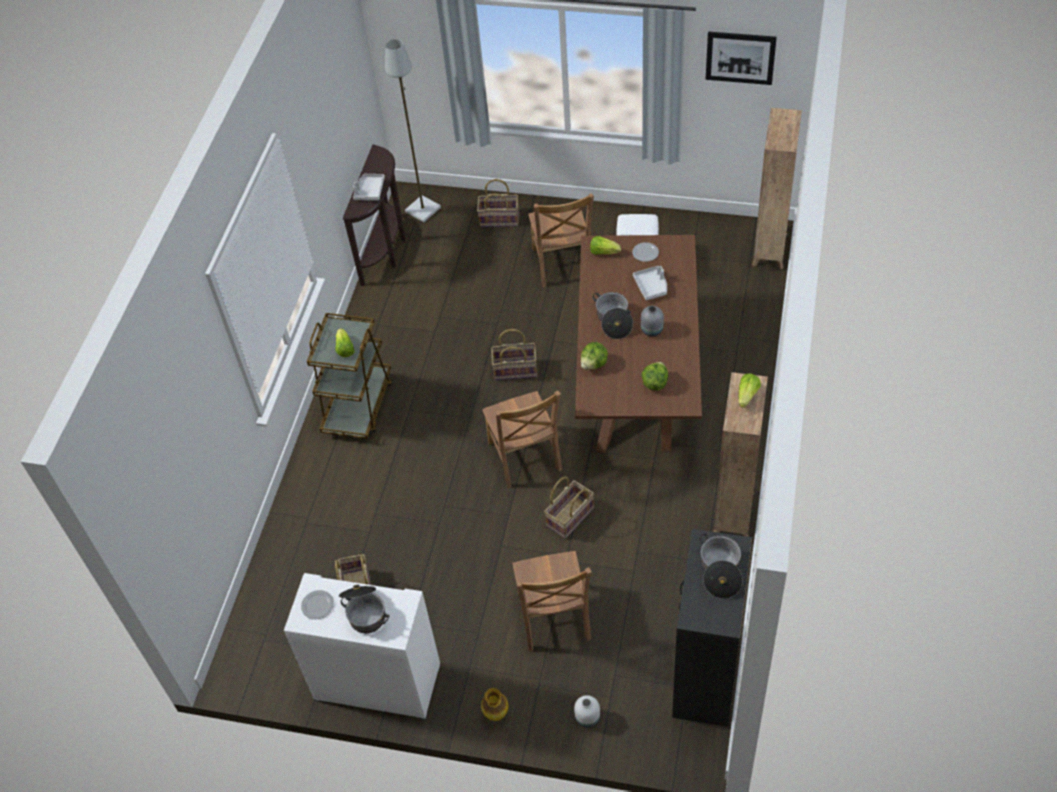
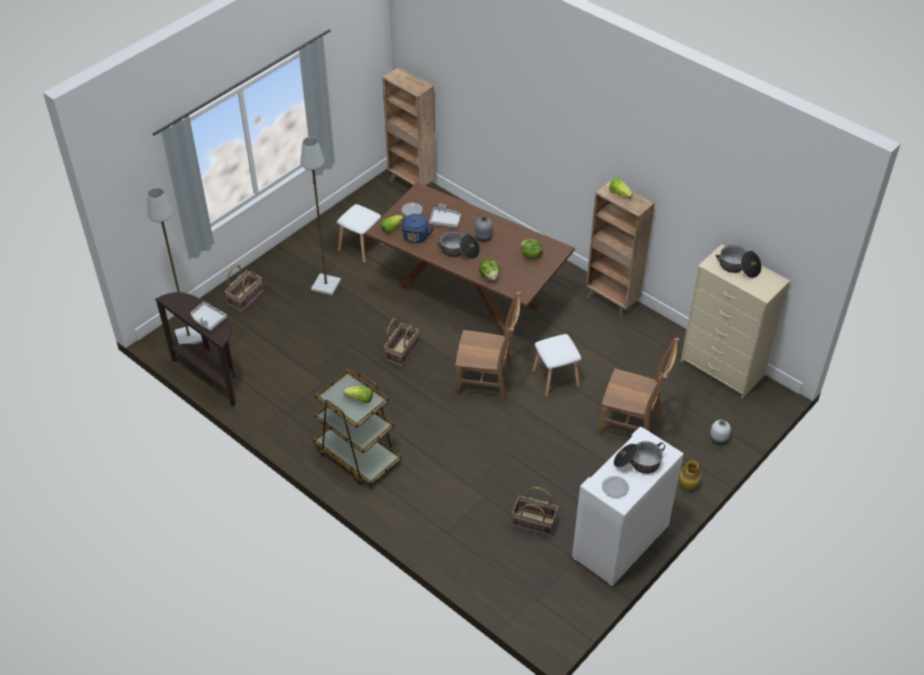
camera: 65 degrees left, 5 degrees down
(562, 265) = (326, 285): brown chair -> grey floor lamp
(570, 517) = (556, 379): basket -> white stool
(605, 277) = (415, 238): none -> blue kettle
(706, 676) = (722, 369): black dresser -> beige dresser
(740, 57) = (351, 54): picture -> none

